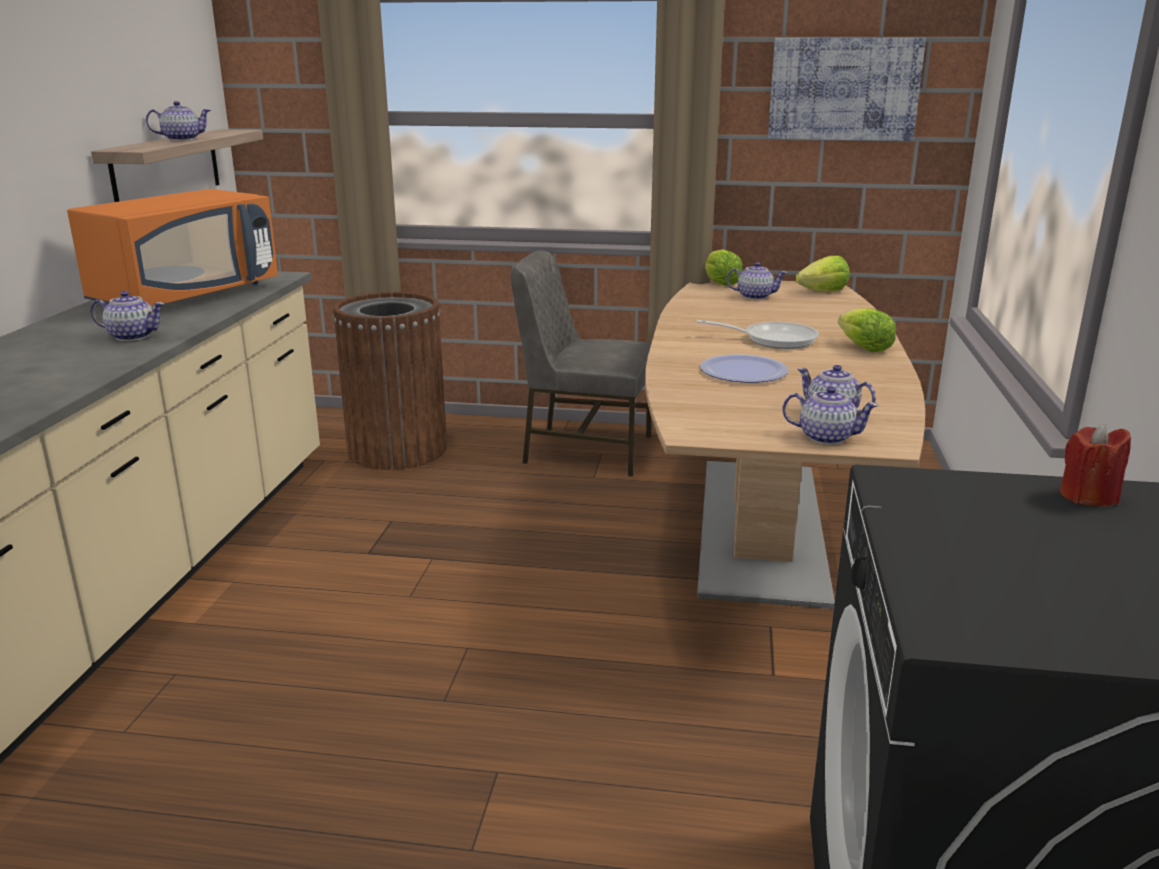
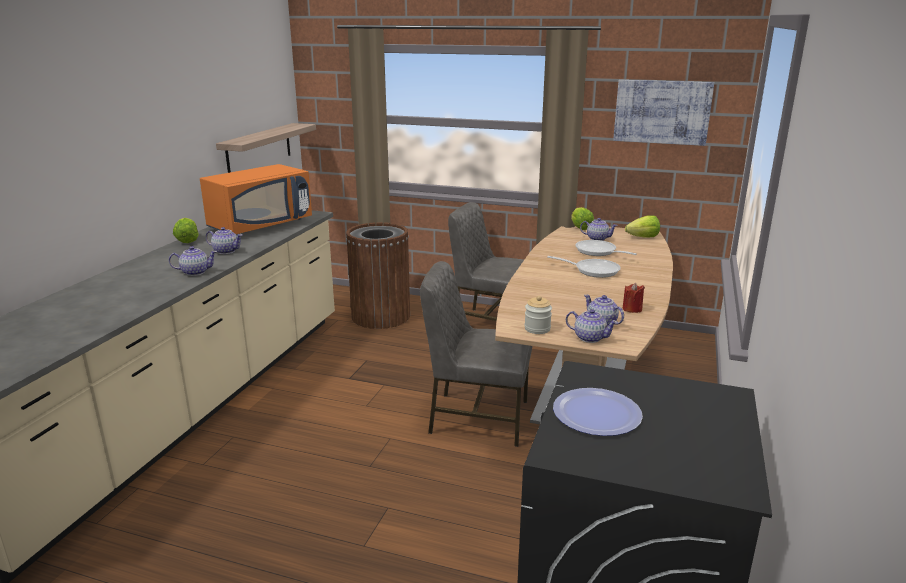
camera: 10 degrees right, 0 degrees up
(181, 139) = (267, 133): teapot -> teapot (195, 272)
(607, 597) = (477, 417): none -> grey chair
(731, 429) = (537, 329): none -> jar
(743, 371) = (563, 291): plate -> plate (597, 413)
(767, 314) = (598, 252): none -> frying pan
(864, 348) = (646, 280): lettuce -> lettuce (187, 240)
(1088, 496) = (682, 390): red candle -> red candle (632, 309)

